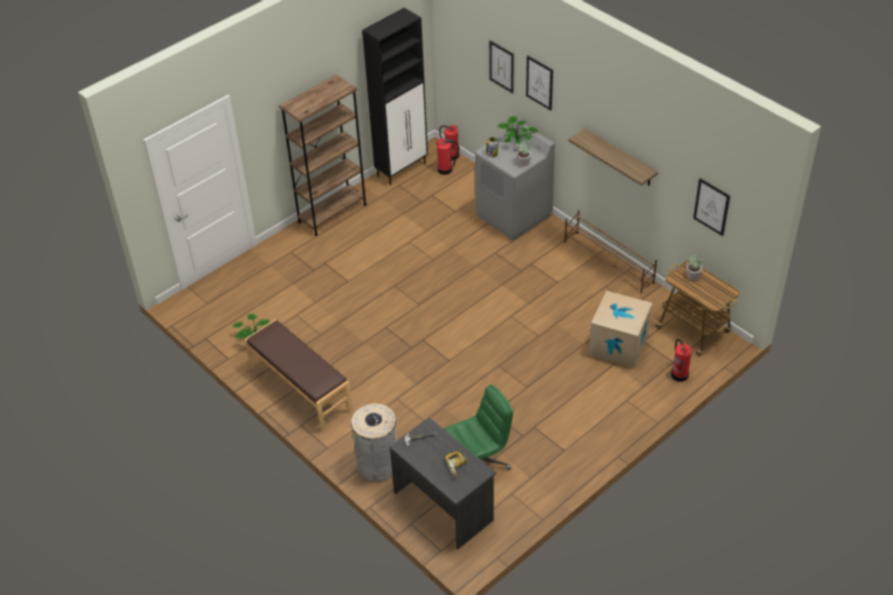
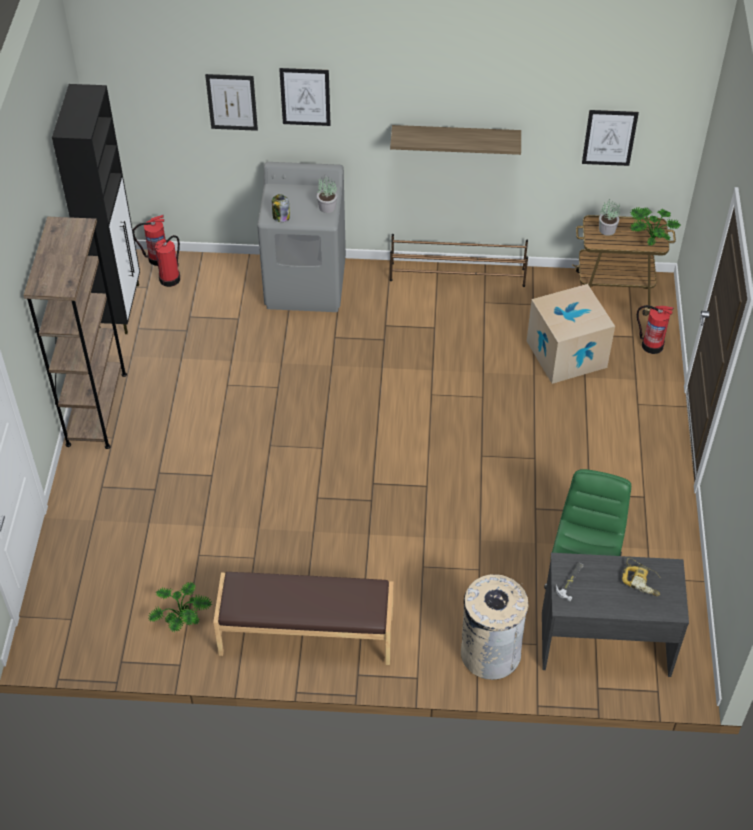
camera: 45 degrees left, 5 degrees up
(517, 142) = (292, 188): potted plant -> potted plant (649, 238)

